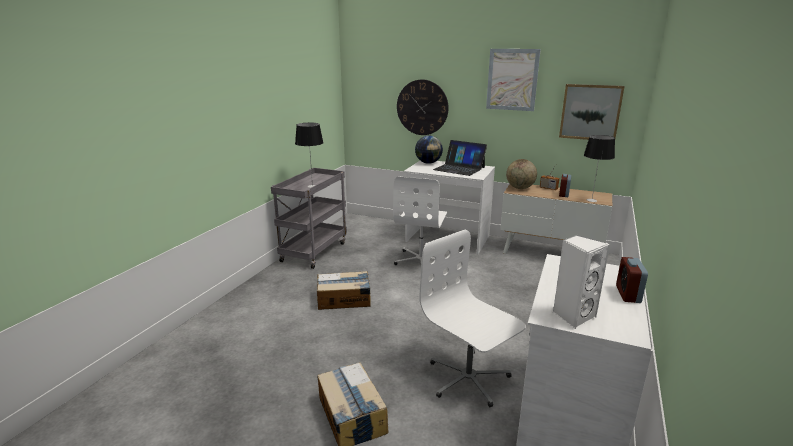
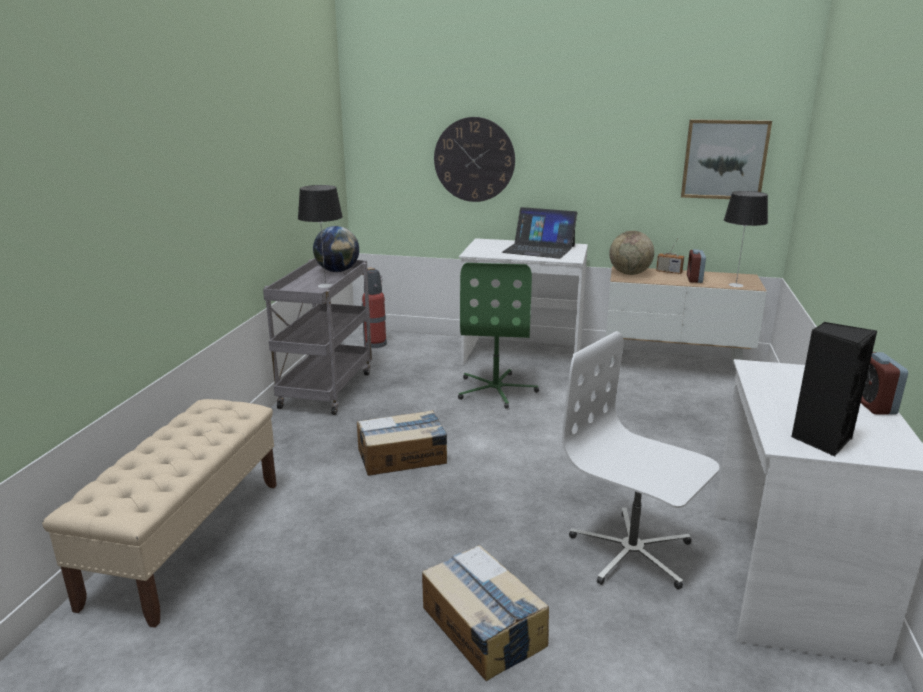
camera: 10 degrees left, 0 degrees up
(197, 338) = (188, 540): none -> beige bench
(355, 224) = (375, 344): none -> fire extinguisher
(421, 260) = (496, 390): white office chair -> green office chair
(428, 163) = (488, 243): globe -> globe (337, 271)
(512, 79) = (611, 115): picture -> none
(573, 316) = (820, 439): white speaker -> black speaker

